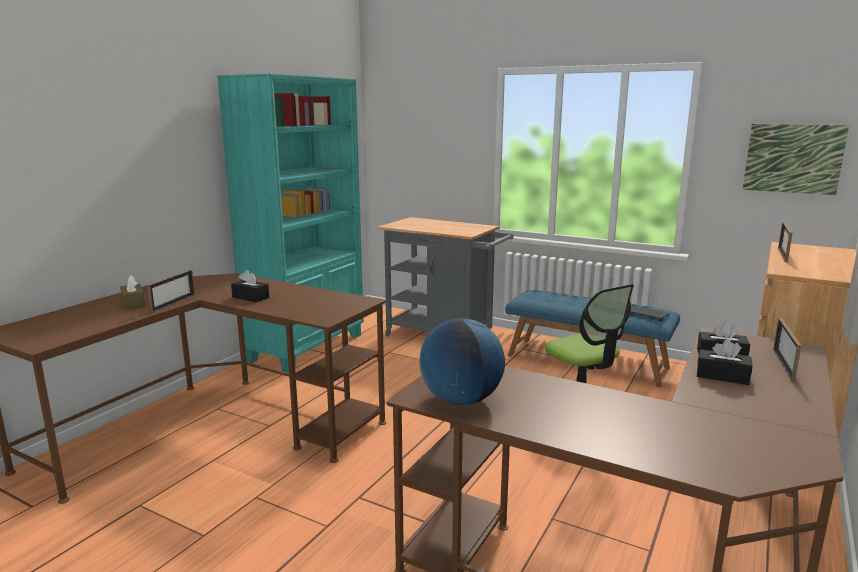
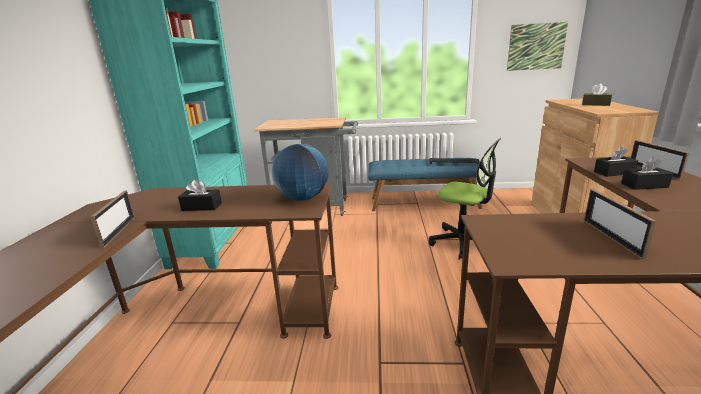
camera: 25 degrees left, 5 degrees up
(133, 303) = (63, 243): brown tissue box -> brown tissue box (596, 104)
(461, 400) = (544, 253): globe -> globe (302, 198)
(782, 255) = (573, 104): picture frame -> picture frame (611, 238)

